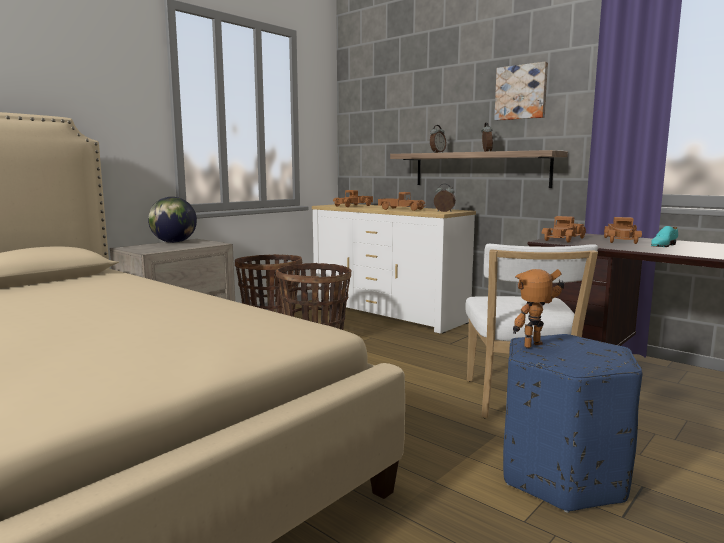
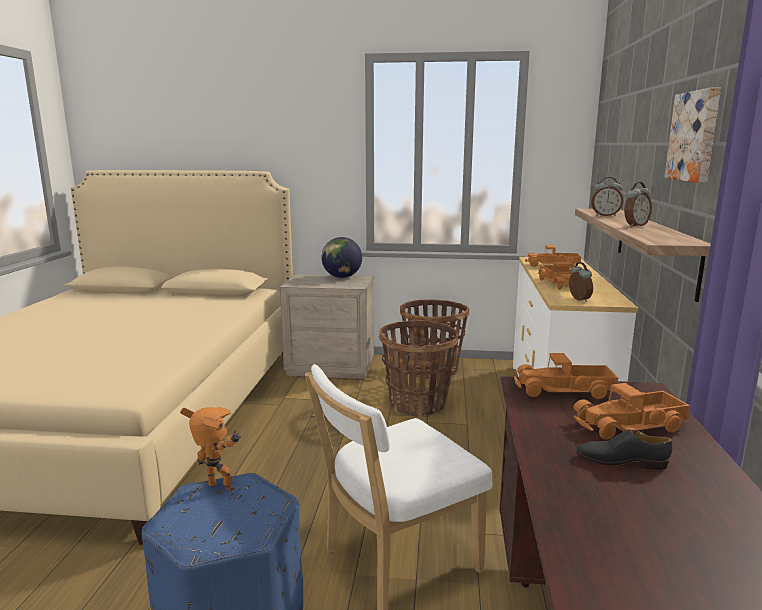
camera: 55 degrees right, 5 degrees up
(663, 246) = (621, 461): turquoise shoe -> black shoe

